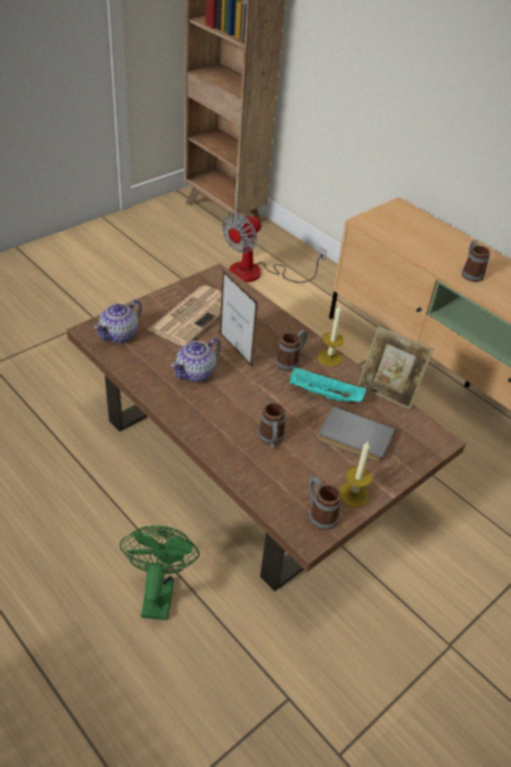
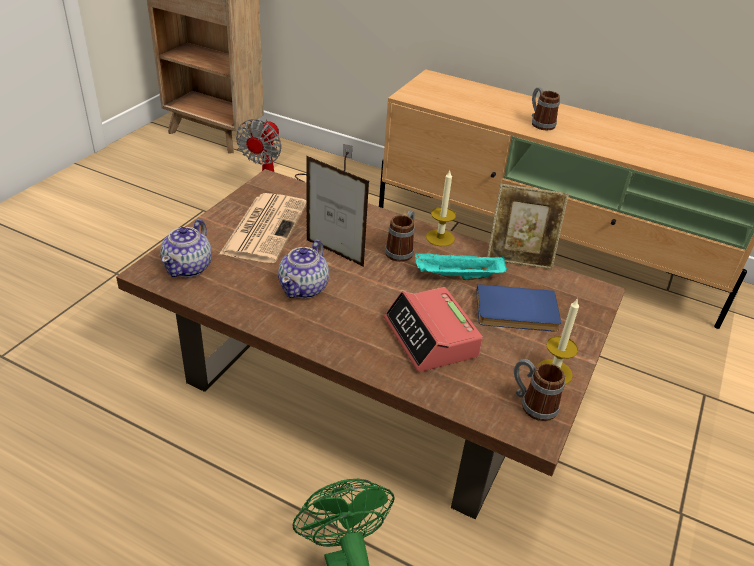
camera: 20 degrees left, 5 degrees down
(271, 440) = (431, 338): mug -> alarm clock
(354, 438) = (517, 312): grey book -> blue book

